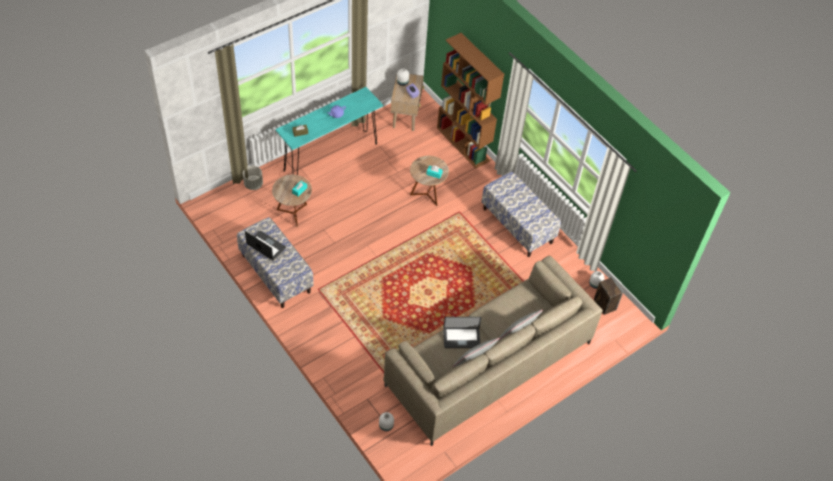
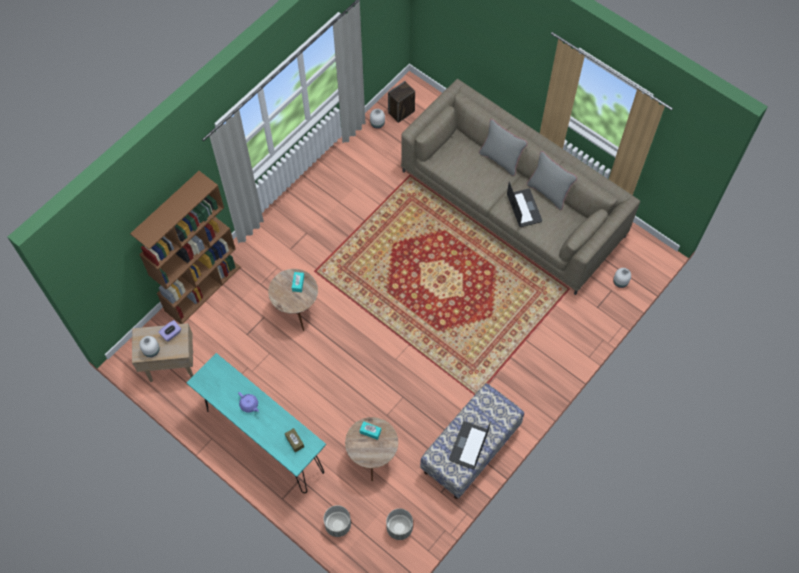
camera: 100 degrees left, 10 degrees up
(236, 217) = (399, 528): none -> grey planter
(518, 225) = (318, 207): bench -> none

